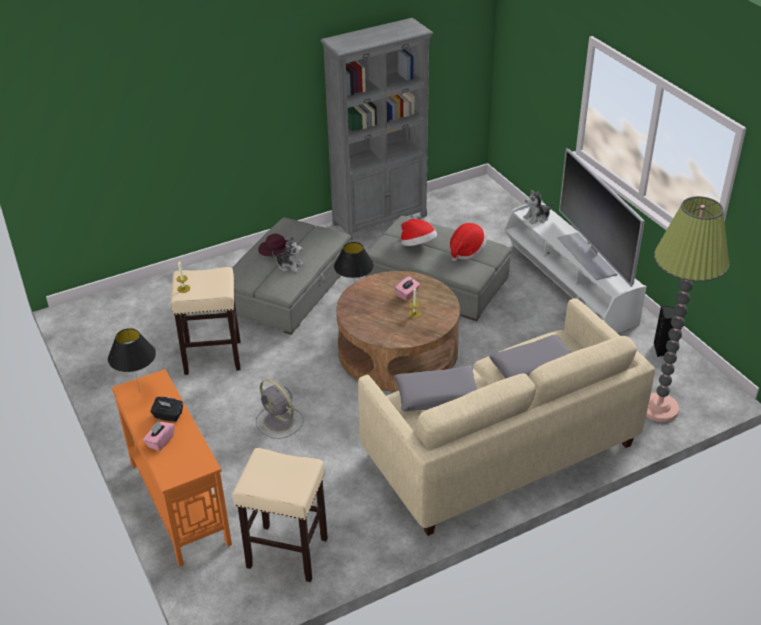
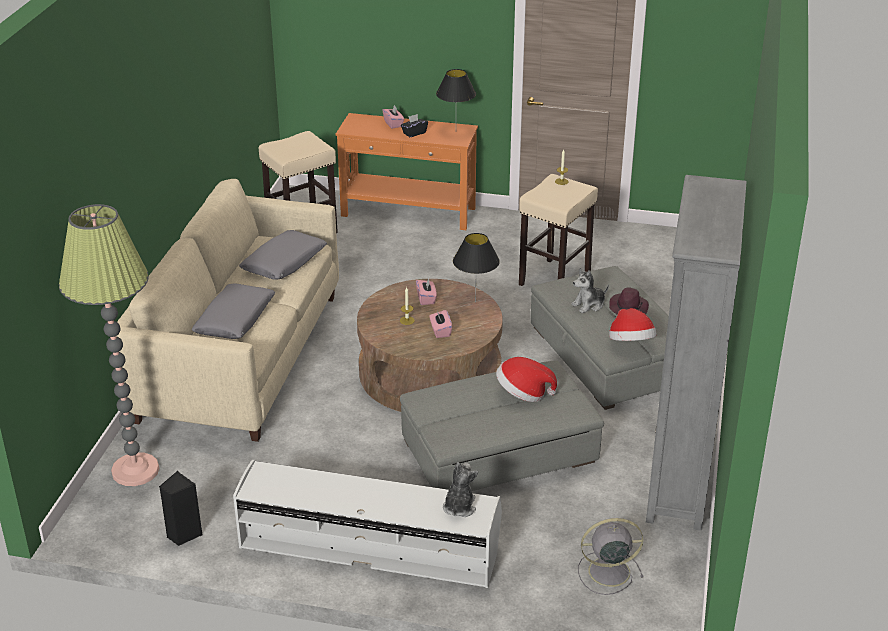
camera: 130 degrees right, 5 degrees down
(279, 422) = (428, 277): grey fan -> grey fan (607, 572)
(378, 320) = (426, 299): none -> pink tissue box
(466, 251) = (469, 418): hat -> hat (631, 343)
(588, 255) = (340, 494): television -> none

